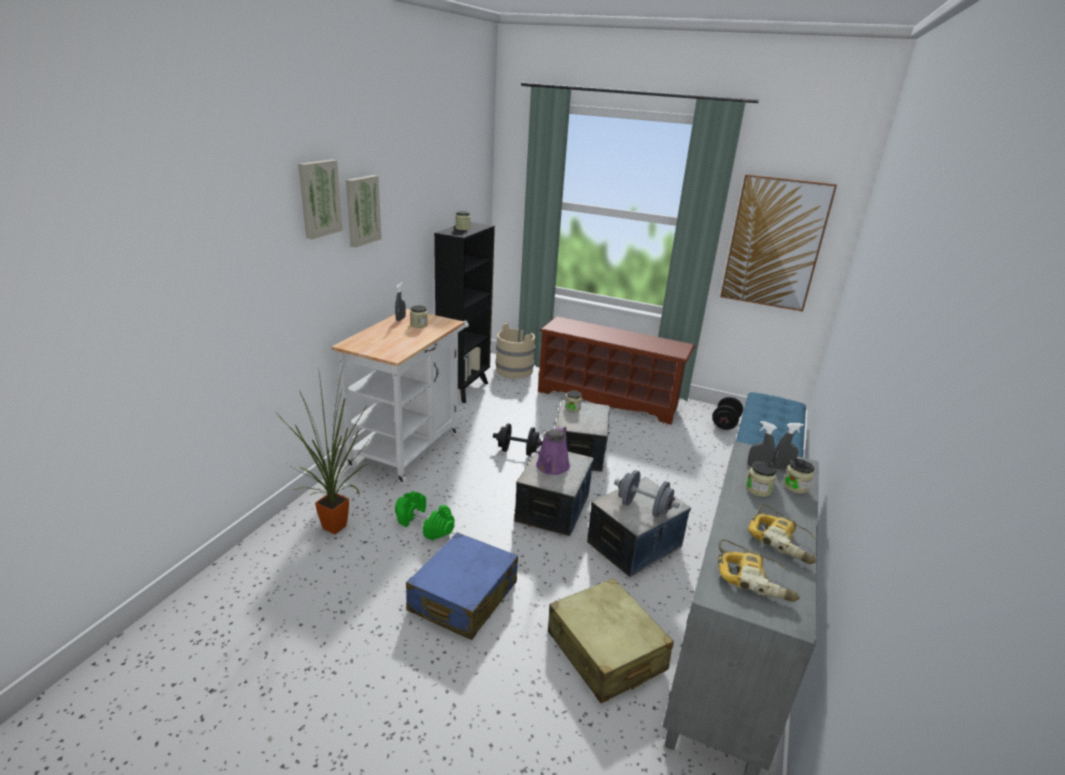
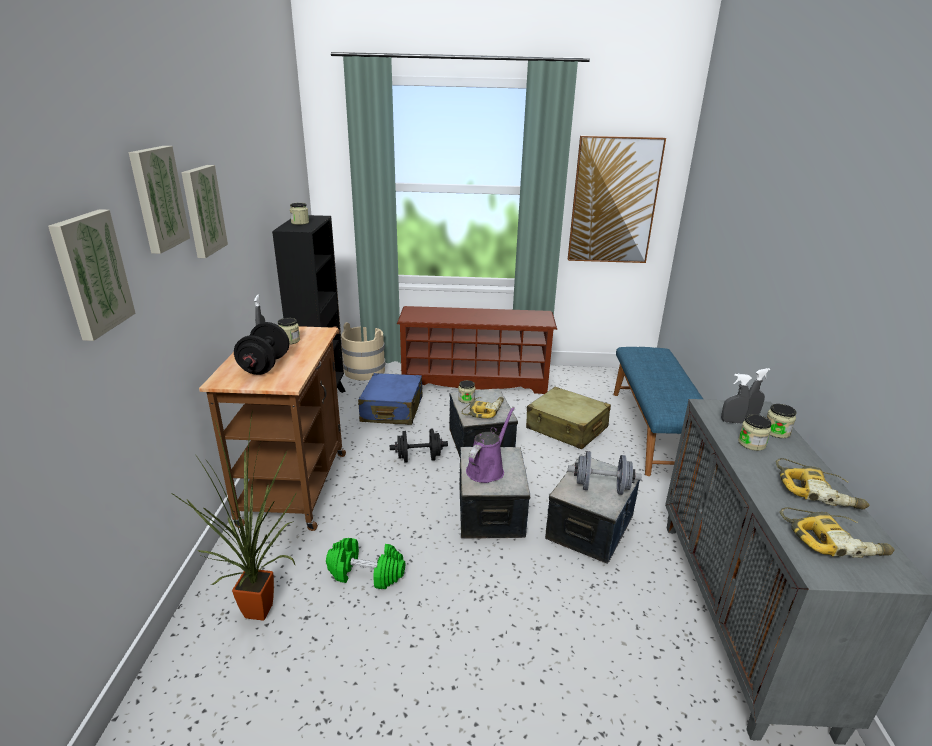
camera: 20 degrees left, 0 degrees up
(250, 247) = (90, 273): none -> picture
(410, 445) = (297, 482): white cart -> brown cart
(463, 597) = (457, 647): blue suitcase -> blue suitcase (392, 409)
(551, 467) = (487, 469): purple watering can -> purple watering can turned 150 degrees counterclockwise
(581, 421) = (484, 410): none -> power drill
(605, 651) = (635, 655): beige suitcase -> beige suitcase (566, 428)
(725, 424) = (592, 382): black dumbbell -> black dumbbell (265, 366)

